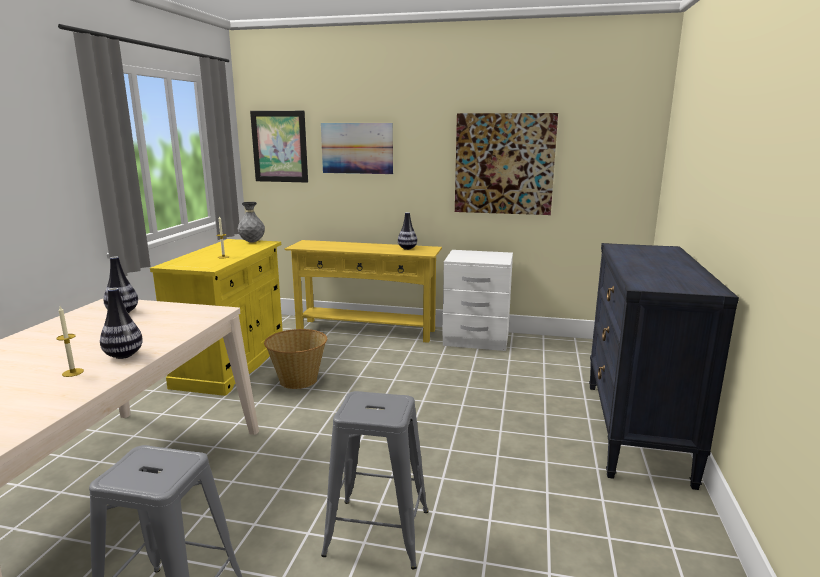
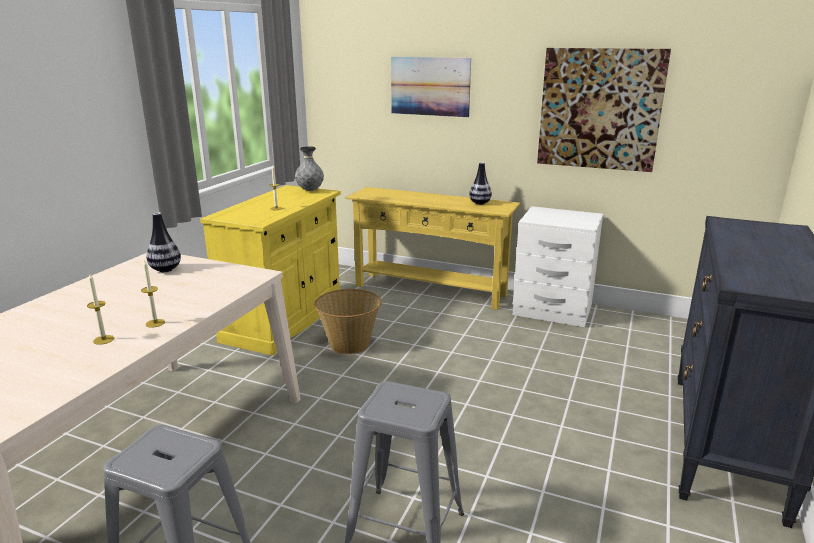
camera: 10 degrees right, 5 degrees up
(123, 355) = (155, 323): vase -> candle
(279, 146) = (346, 82): picture -> none

